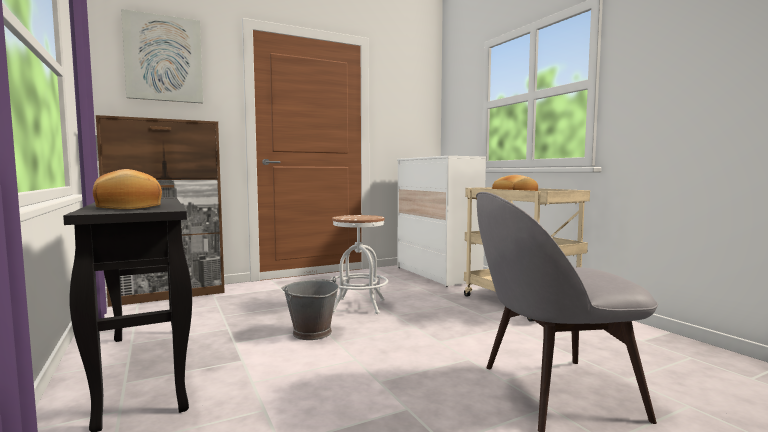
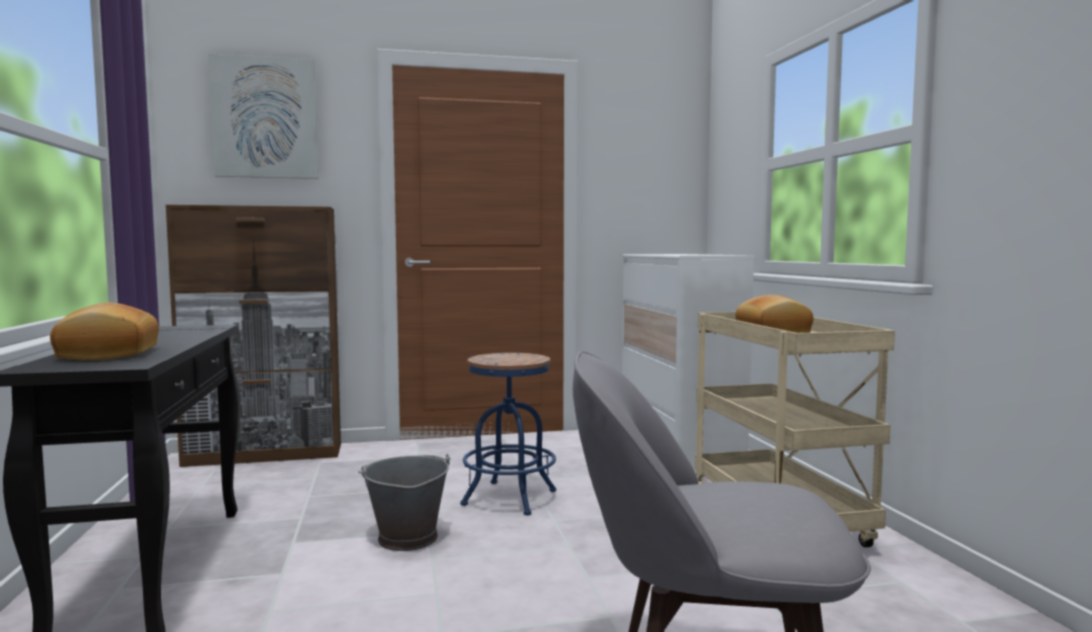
camera: 15 degrees right, 0 degrees up
(359, 306) = (509, 498): white stool -> blue stool

